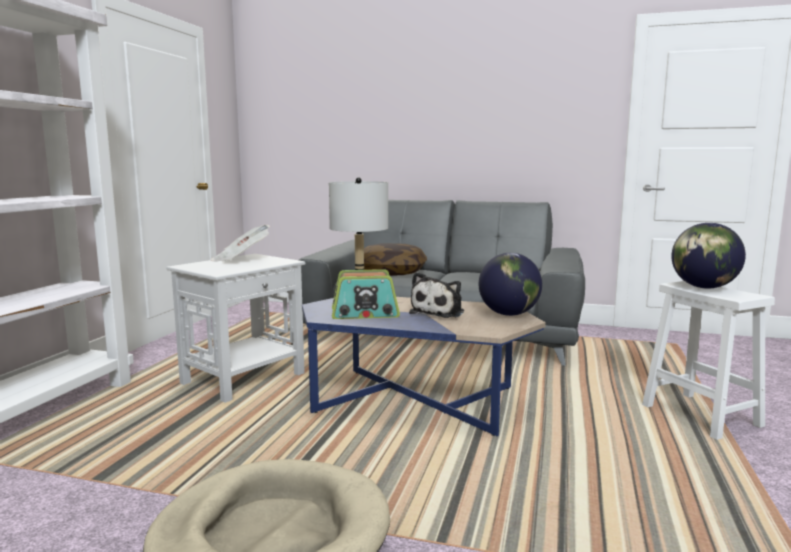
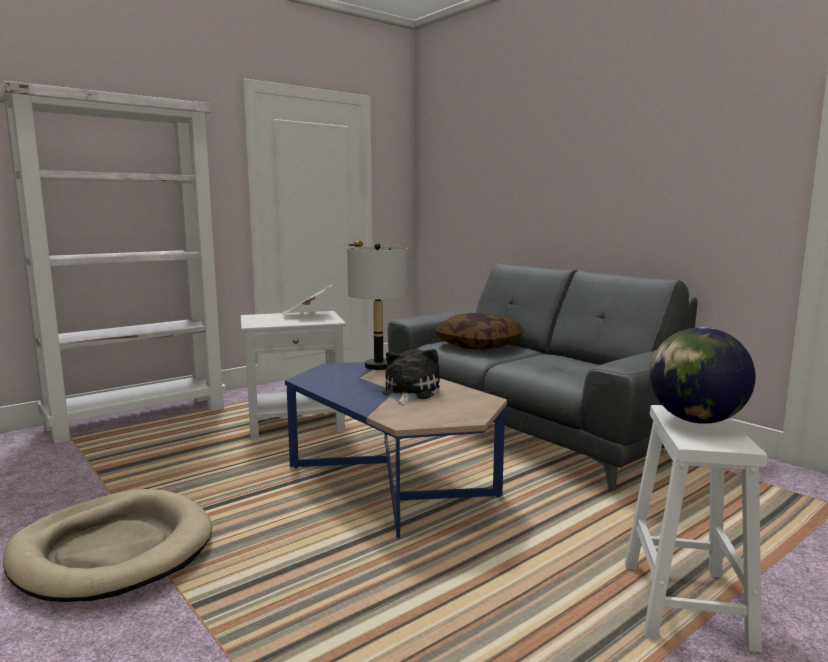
camera: 35 degrees right, 0 degrees up
(365, 313) = (345, 381): radio -> none
(439, 312) = (409, 393): plush toy -> plush toy turned 135 degrees clockwise
(509, 314) = (469, 408): globe -> none

